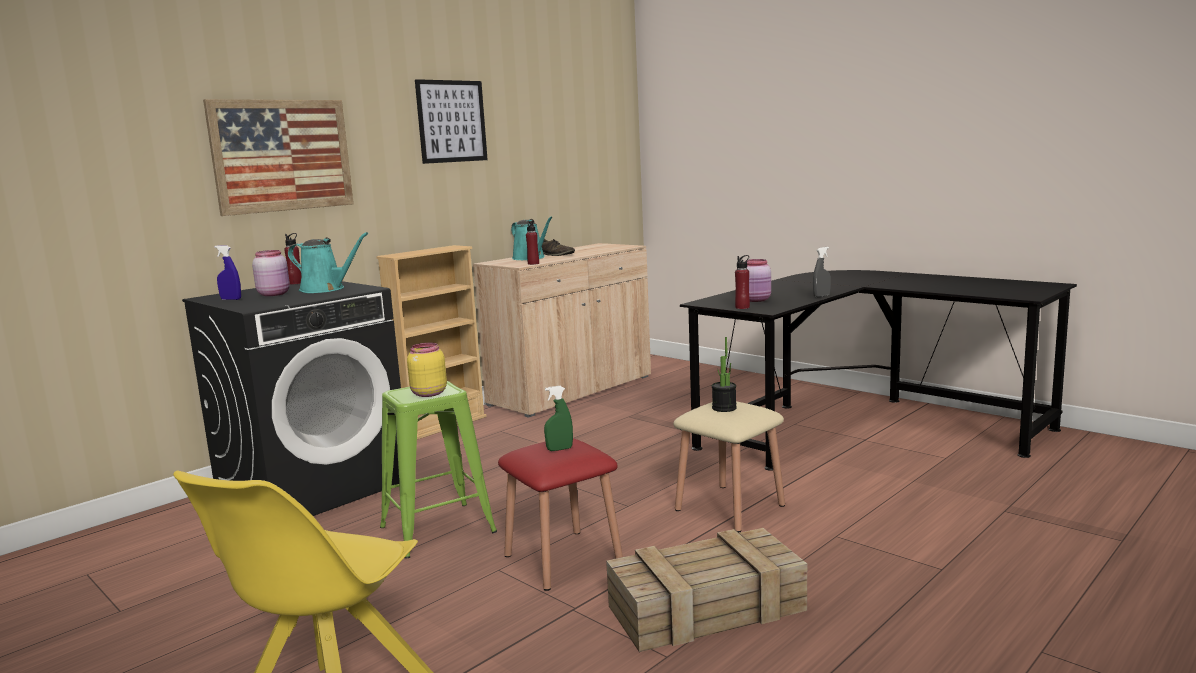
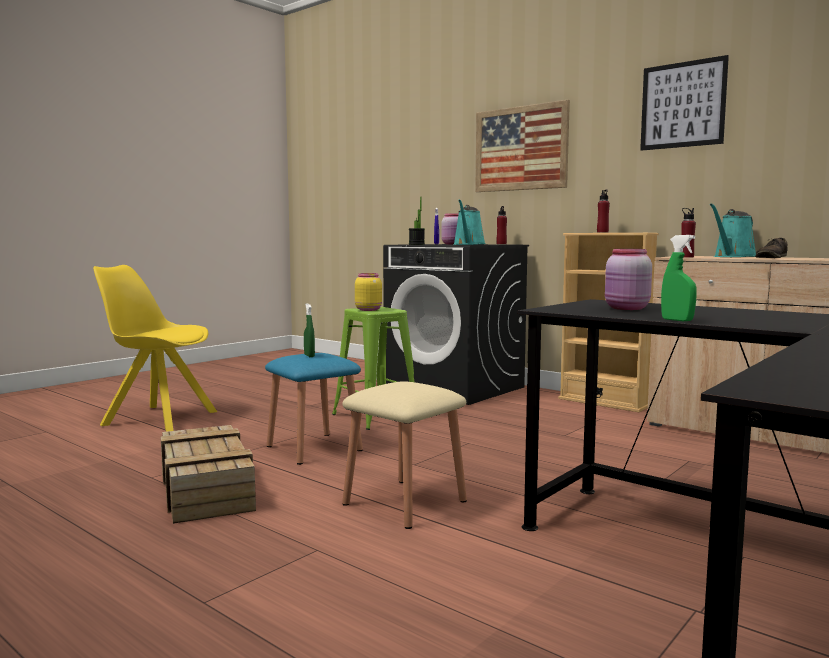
camera: 85 degrees right, 5 degrees down
(563, 559) = (314, 448): red stool -> blue stool
(724, 408) = (402, 385): potted plant -> potted plant (416, 244)
(742, 307) = (568, 306): red bottle -> red bottle (602, 232)
(821, 296) = (677, 320): grey spray bottle -> green spray bottle

